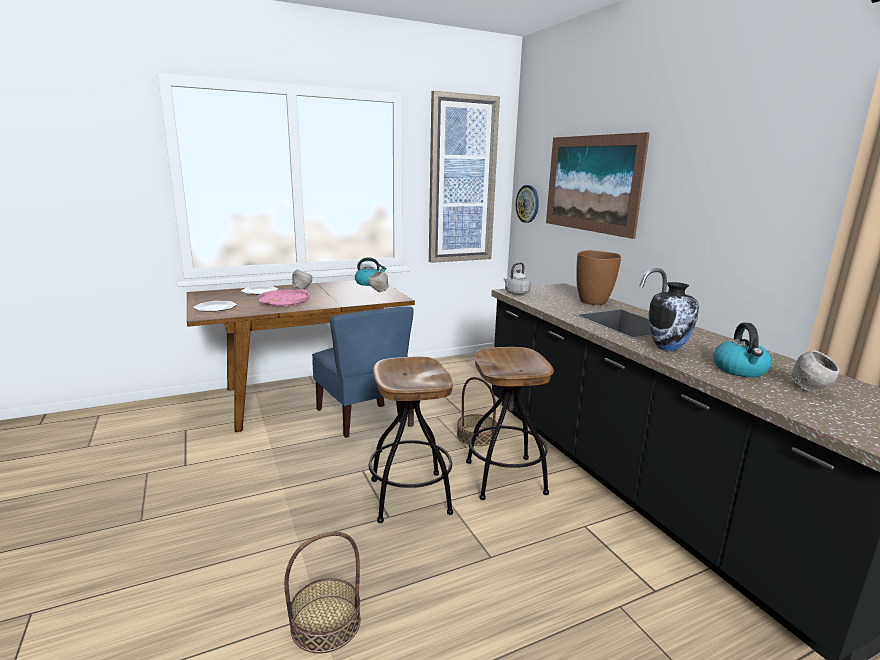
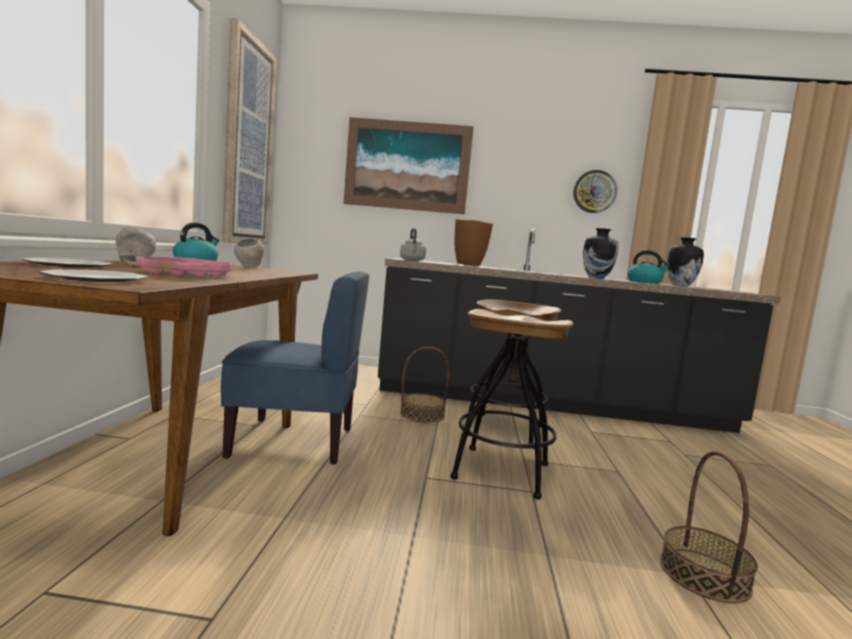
camera: 60 degrees left, 10 degrees down
(528, 204) = (307, 184): wall clock -> wall clock (594, 191)
(809, 390) = (680, 285): grey bowl -> vase

